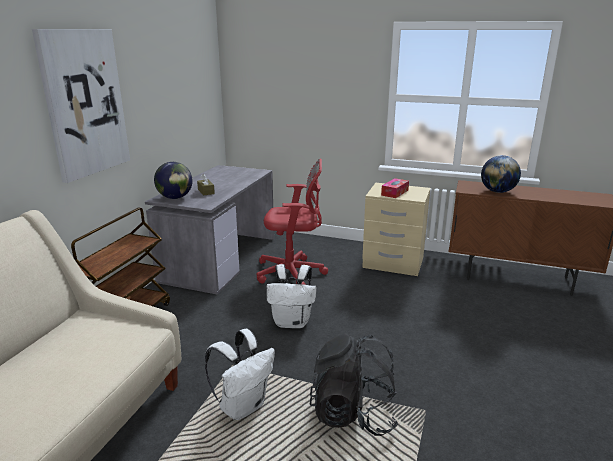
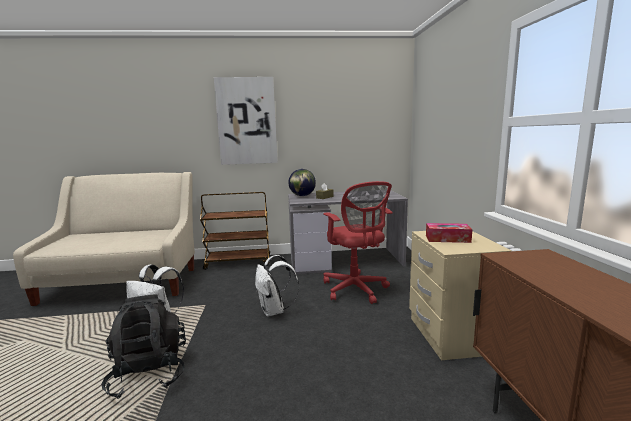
camera: 65 degrees right, 10 degrees down
(497, 191) = (551, 276): globe -> none

